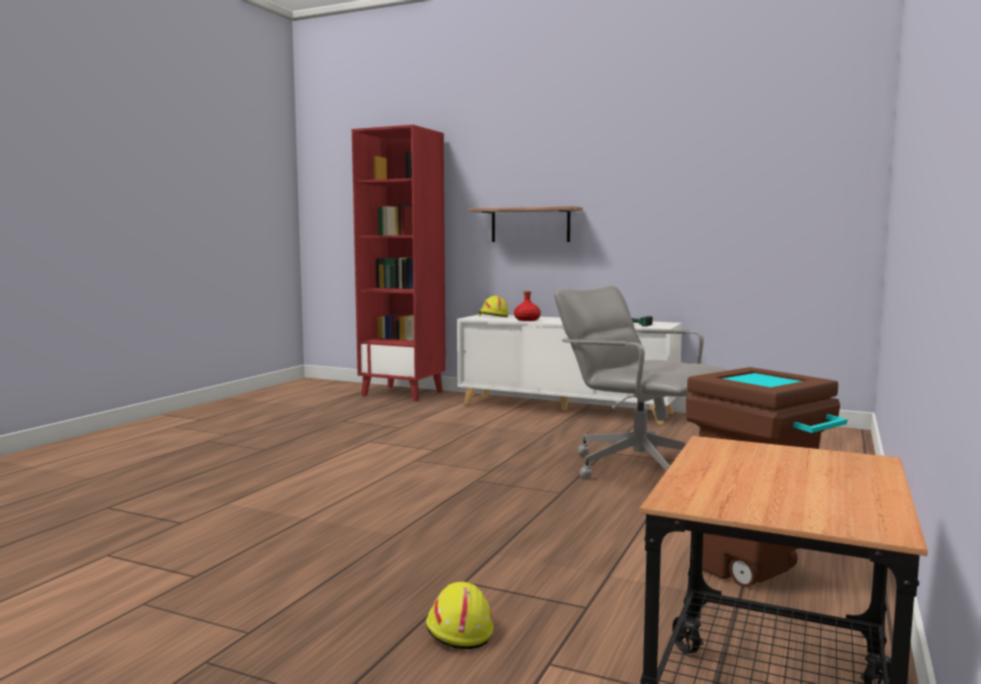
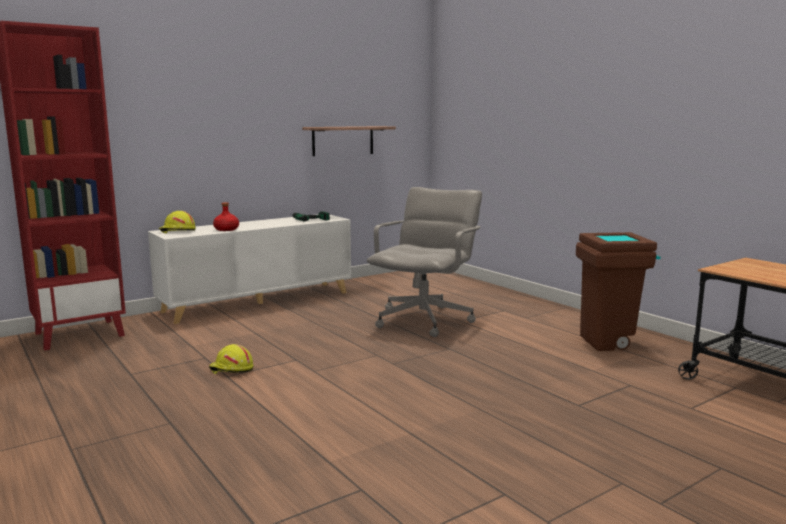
camera: 60 degrees left, 5 degrees up
(457, 630) = (645, 420): yellow hard hat -> yellow hard hat (231, 369)
(530, 225) = (193, 138): shelf -> shelf (343, 140)
(637, 467) = (425, 320): grey office chair -> grey office chair turned 135 degrees clockwise

